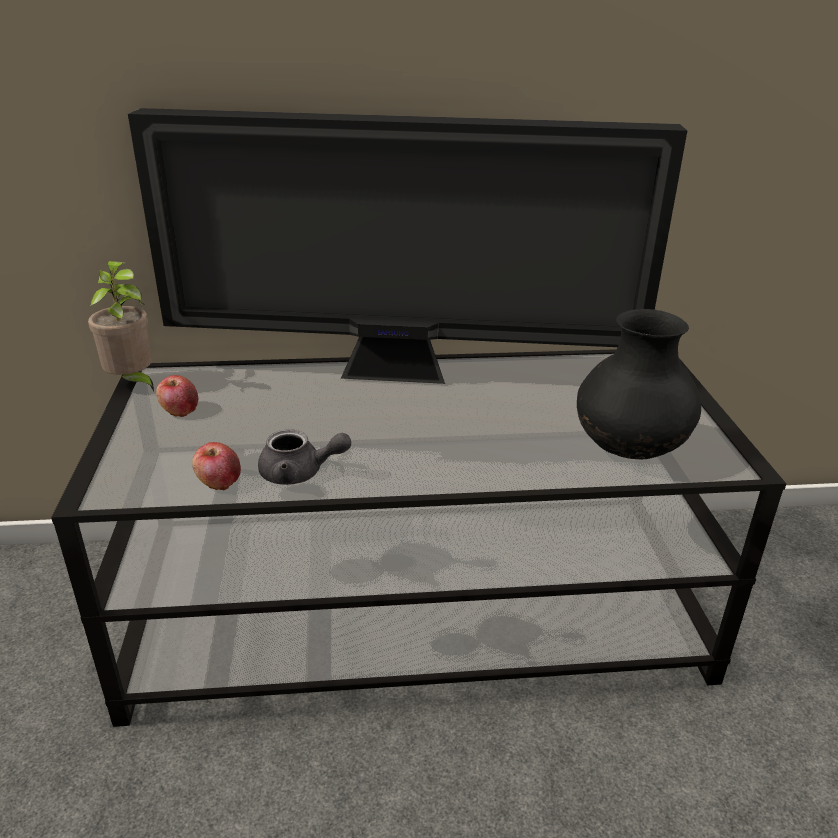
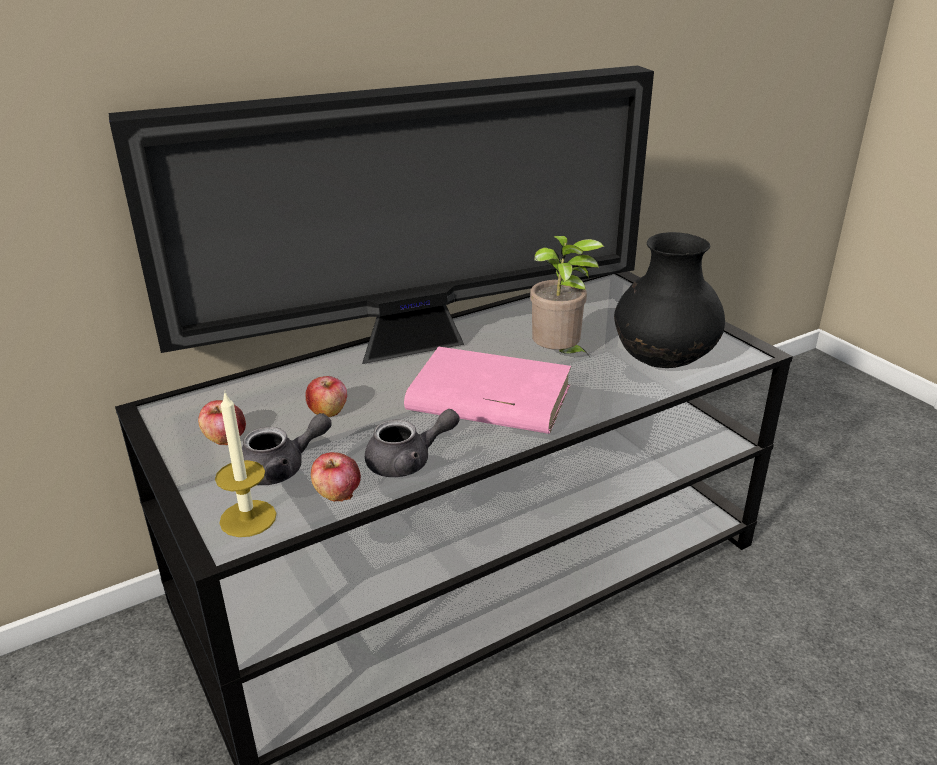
camera: 25 degrees left, 0 degrees up
(132, 383) = (144, 425): potted plant -> potted plant (559, 357)
(134, 480) = (248, 518): none -> candle
(197, 448) = (282, 469): none -> grey teapot
(277, 411) = (328, 411): none -> apple
(419, 438) = (487, 398): none -> pink book

